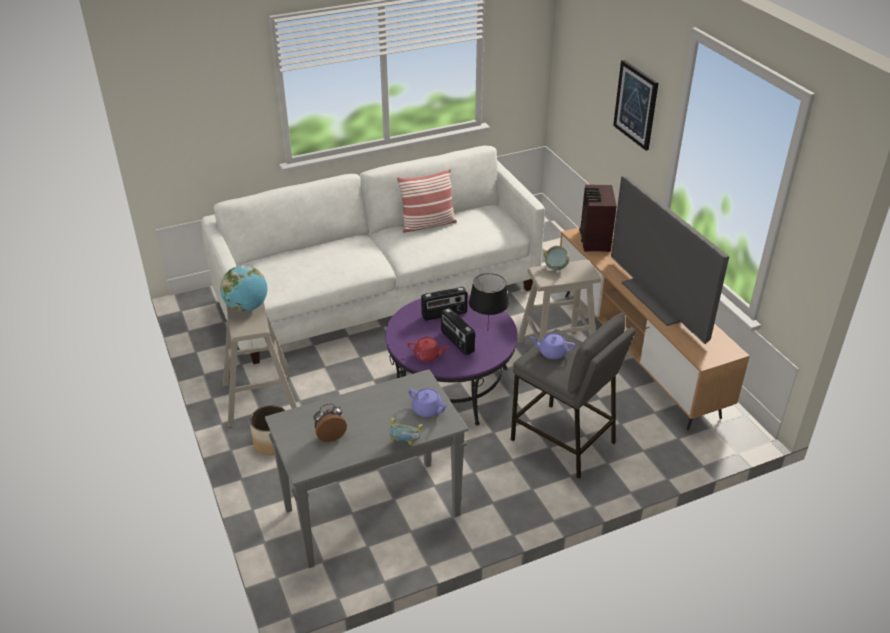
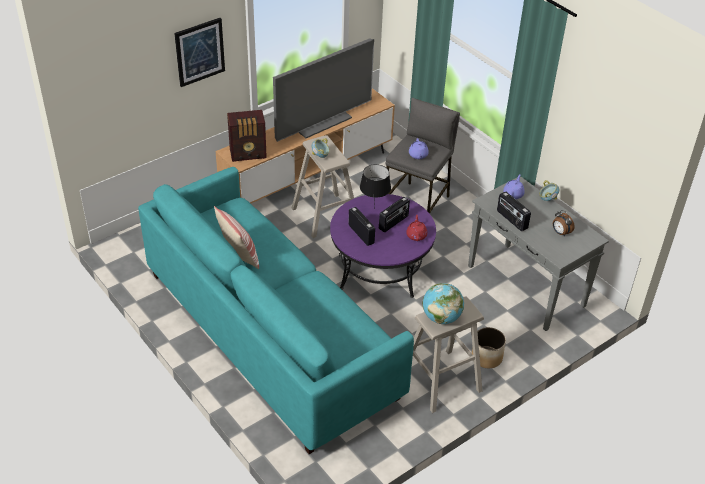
camera: 105 degrees left, 5 degrees up
(375, 395) = (511, 220): none -> radio
(379, 294) = (270, 334): white sofa -> turquoise sofa

